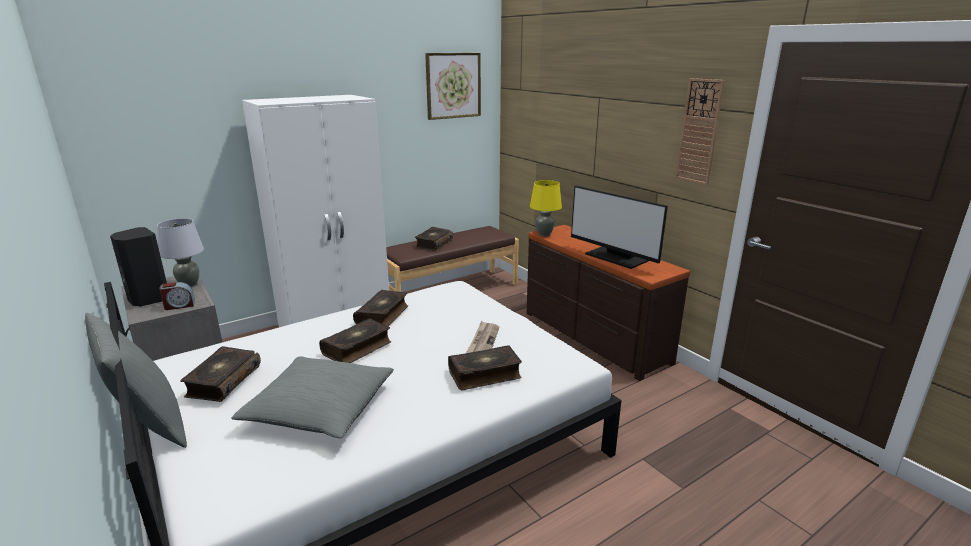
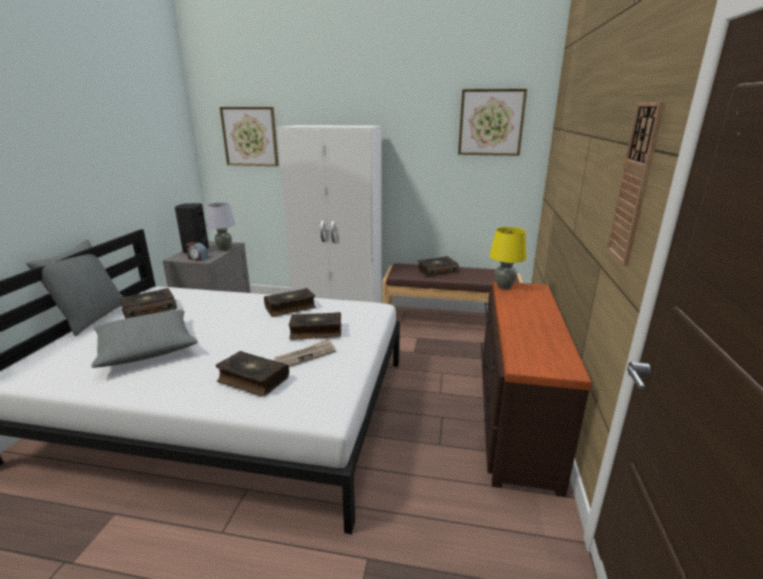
camera: 45 degrees right, 0 degrees up
(163, 120) = (250, 136): none -> picture
(357, 348) = (233, 322): book -> book (316, 332)
(616, 257) = (527, 332): monitor -> none

